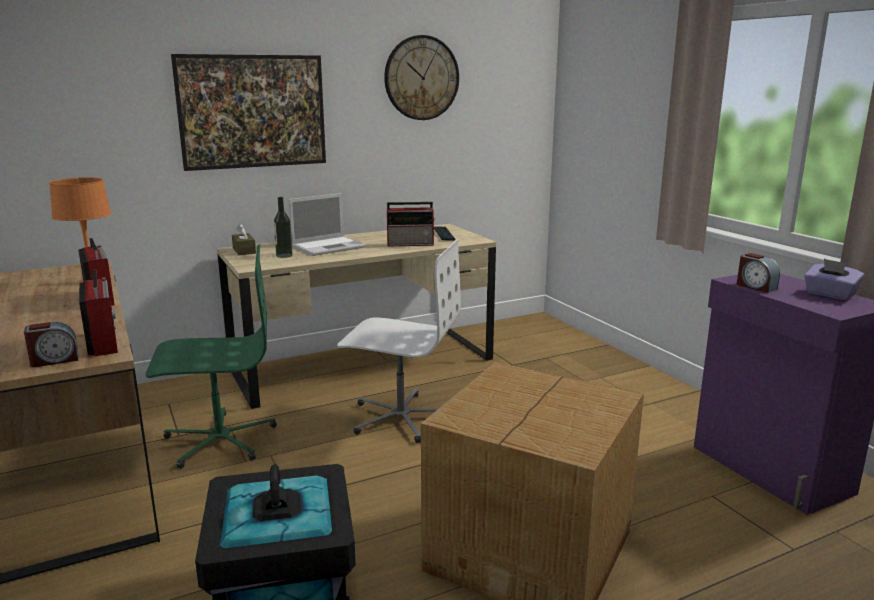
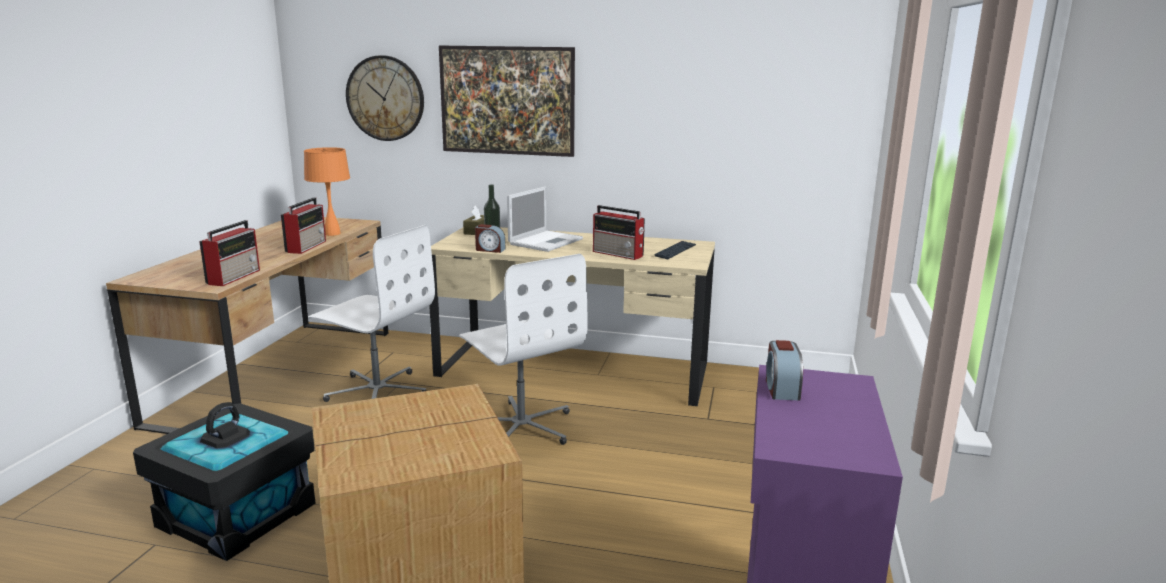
camera: 40 degrees right, 0 degrees up
(54, 360) = (188, 281): alarm clock -> alarm clock (490, 250)
(219, 440) = (377, 391): green office chair -> white office chair
(329, 246) = (546, 241): laptop -> laptop turned 60 degrees counterclockwise
(421, 78) = (690, 73): wall clock -> wall clock (385, 98)
(829, 294) = (850, 429): purple tissue box -> none

